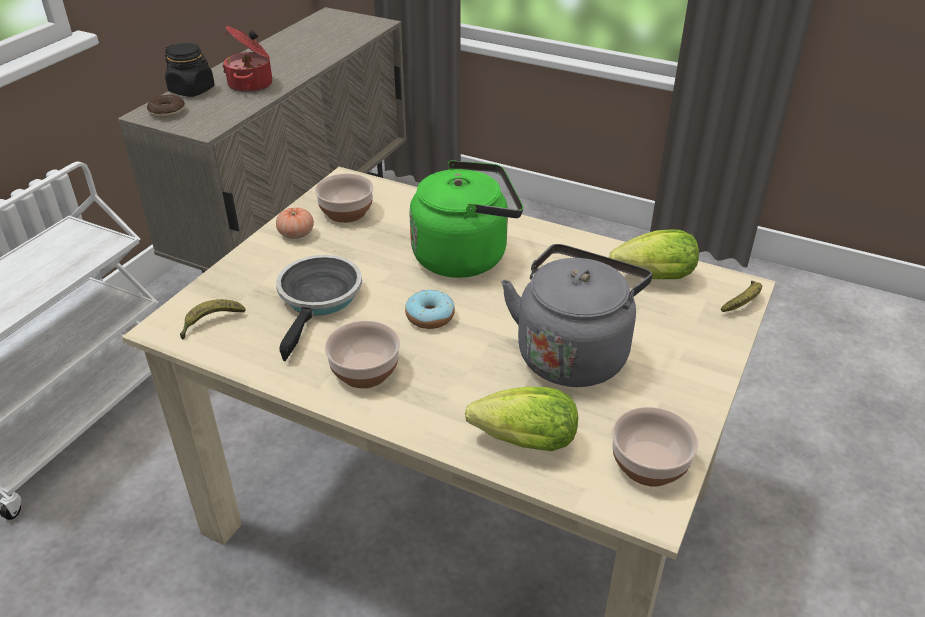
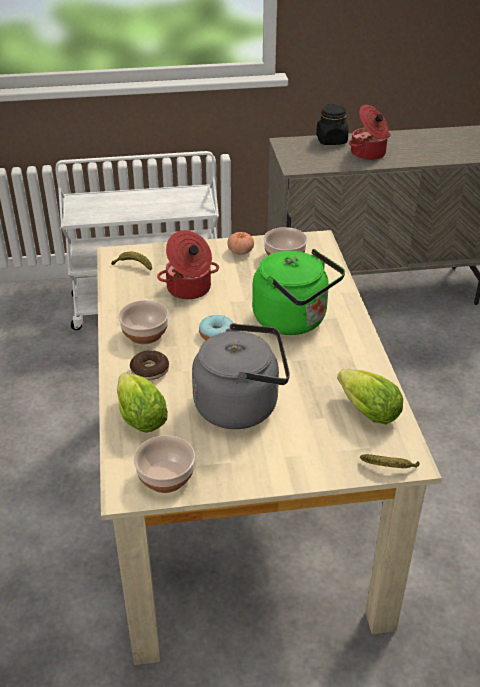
camera: 55 degrees right, 0 degrees up
(167, 112) = (296, 147): donut -> donut (150, 370)
(319, 300) = (189, 289): frying pan -> cooking pot

